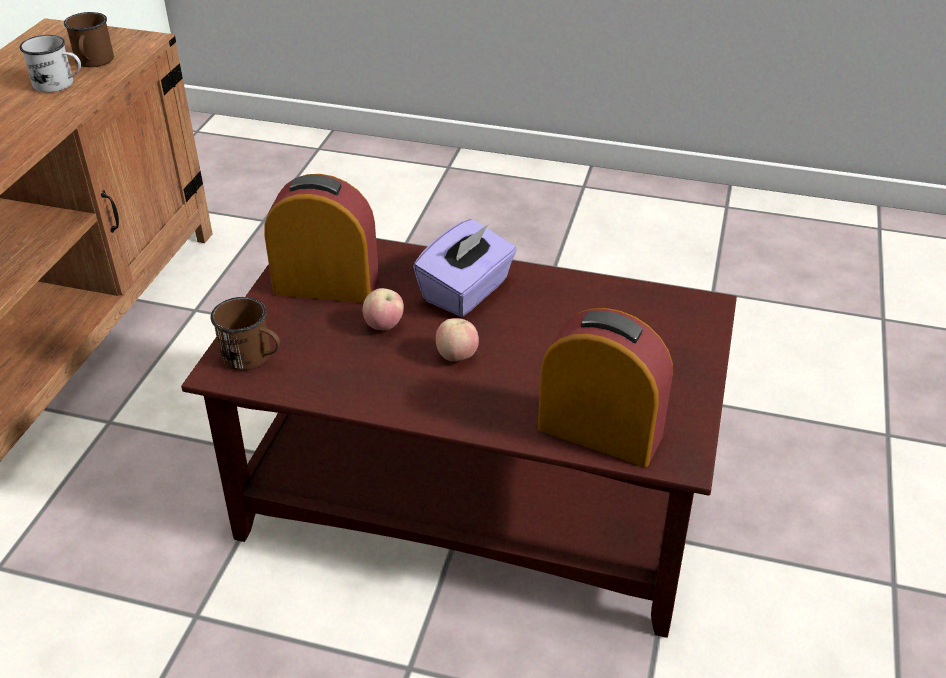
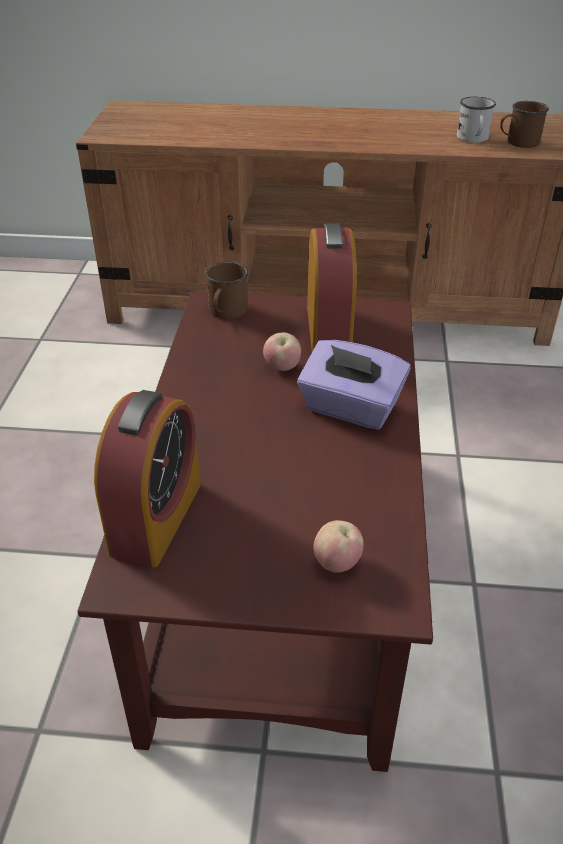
camera: 80 degrees right, 0 degrees up
(457, 356) = (250, 414): apple -> apple (337, 563)

